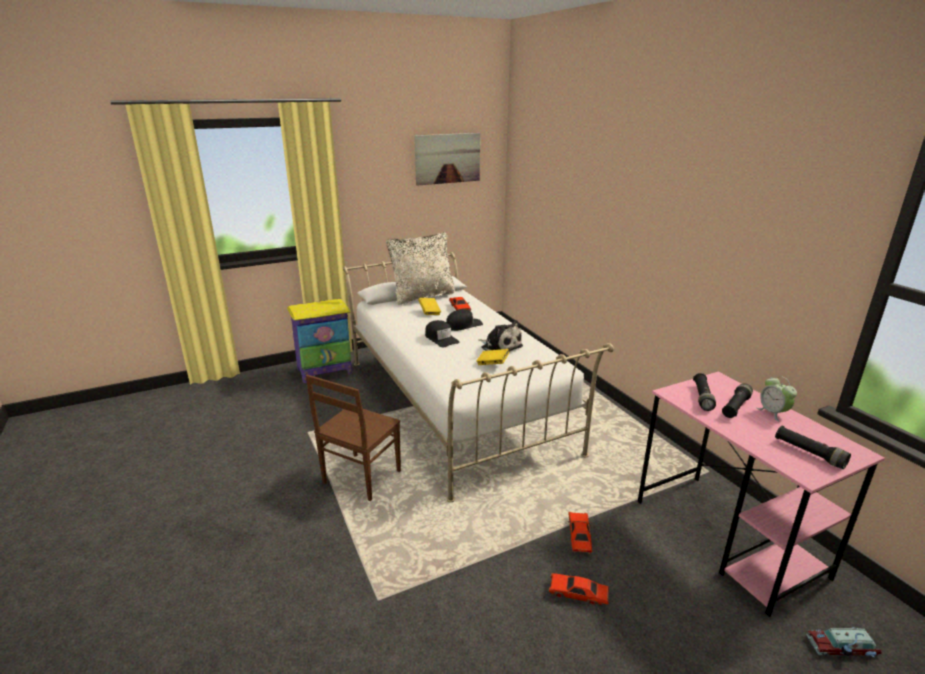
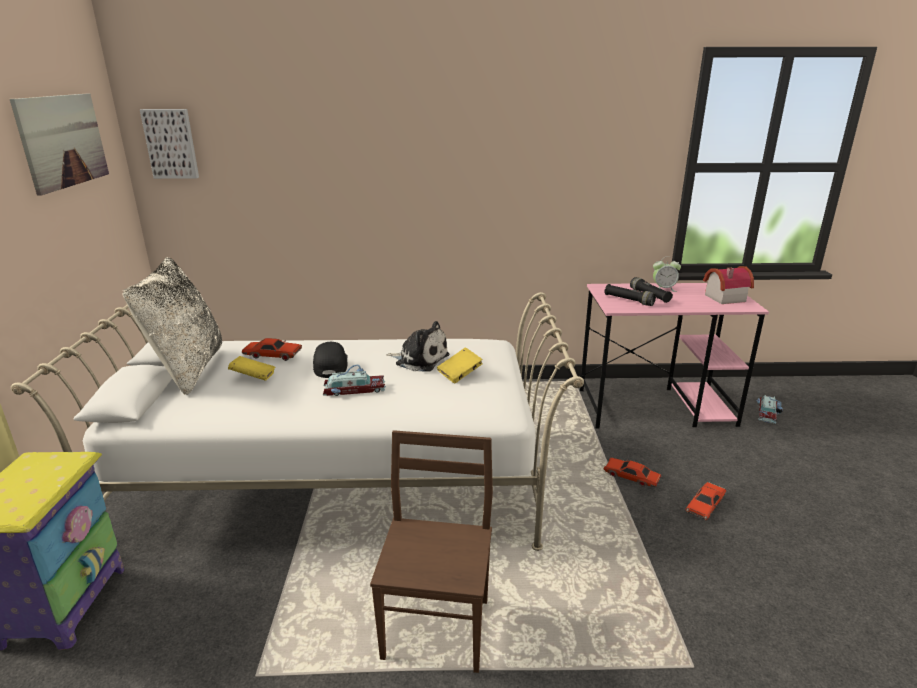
camera: 65 degrees left, 0 degrees up
(360, 477) = (438, 628): brown chair -> brown chair turned 135 degrees counterclockwise
(441, 338) = (353, 389): black cap -> toy car
(500, 347) = (419, 359): plush toy -> plush toy turned 45 degrees clockwise
(521, 167) = (171, 144): none -> picture
(809, 453) = (722, 297): black flashlight -> toy house

